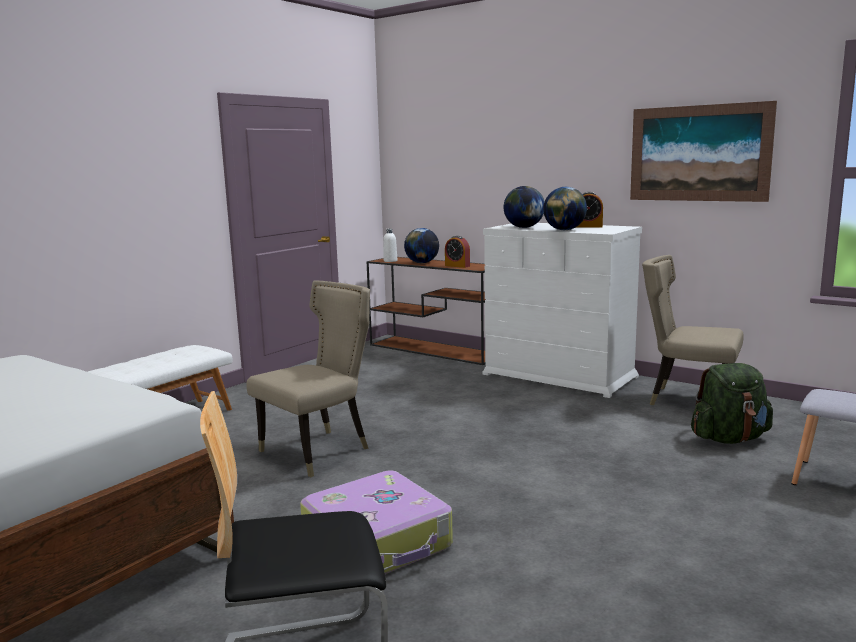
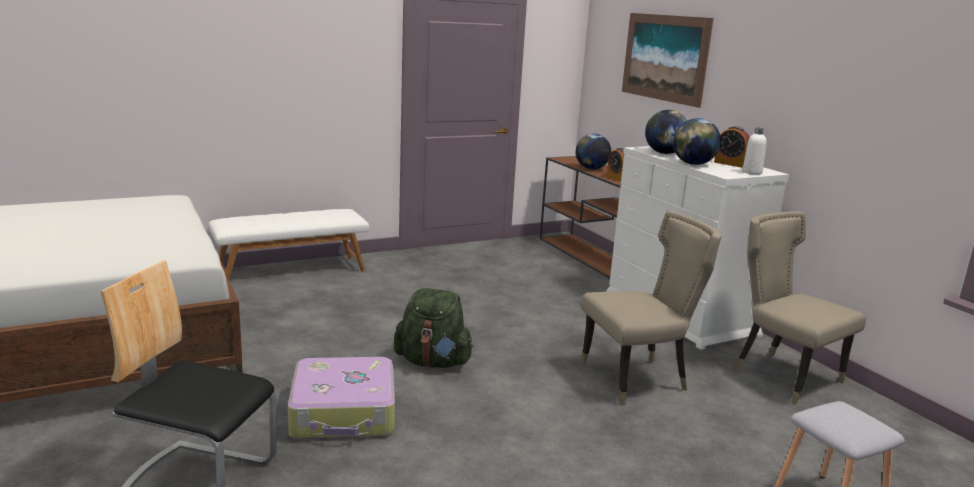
camera: 25 degrees right, 5 degrees up
(320, 450) = (388, 325): beige chair -> beige chair (638, 378)
(390, 261) = (567, 161): white bottle -> white bottle (752, 172)
(699, 153) = (860, 102): picture -> picture (664, 57)
(729, 439) = (771, 427): green backpack -> green backpack (433, 362)

